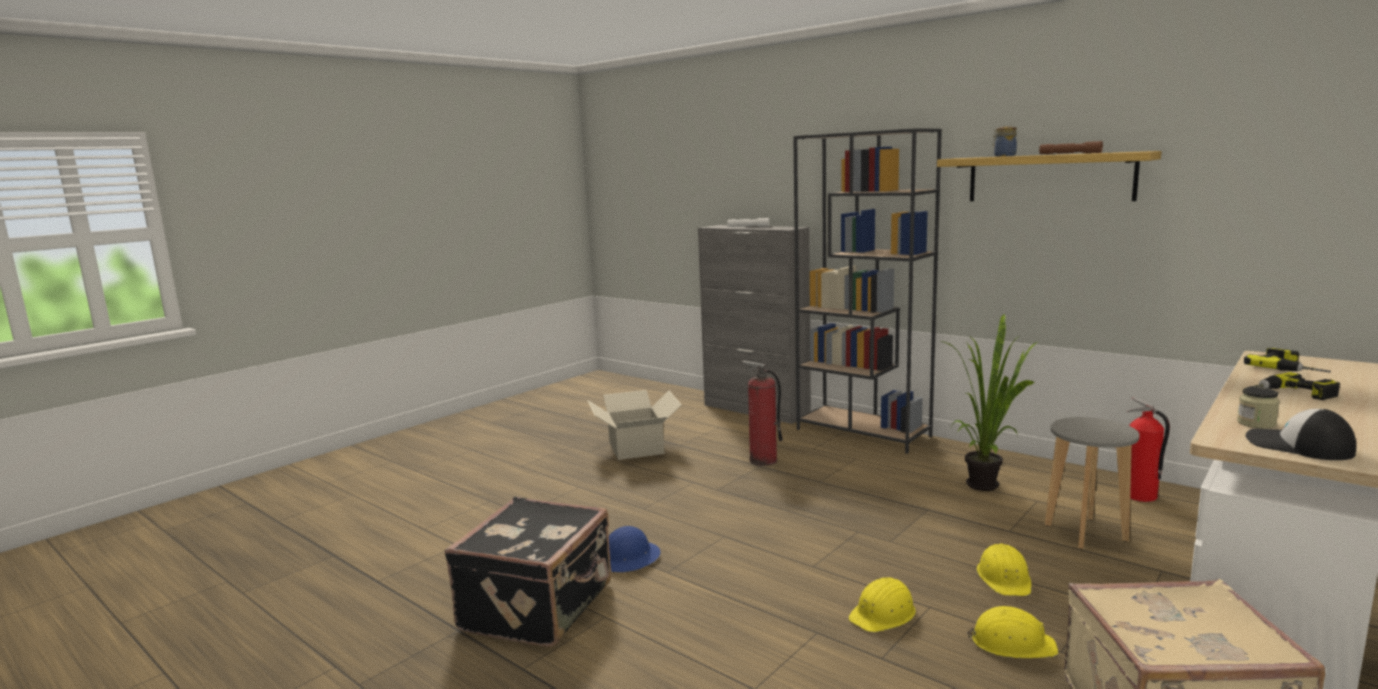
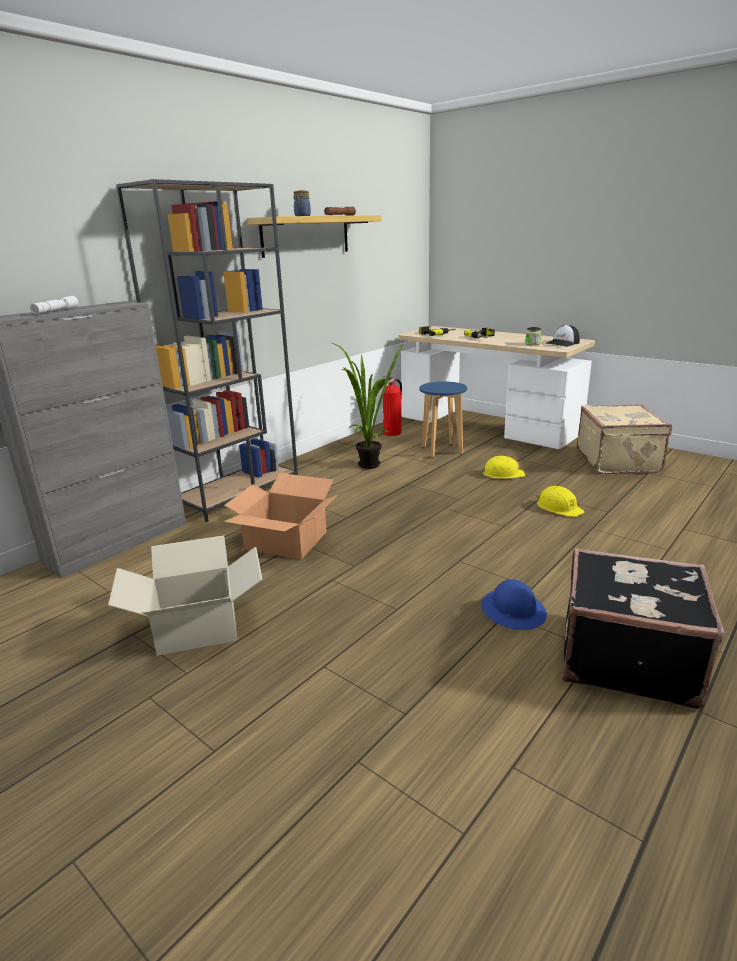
camera: 90 degrees left, 10 degrees up
(763, 460) = (286, 541): fire extinguisher -> cardboard box
(1012, 643) = (572, 480): yellow hard hat -> none
(1085, 533) = (441, 450): grey stool -> blue stool

